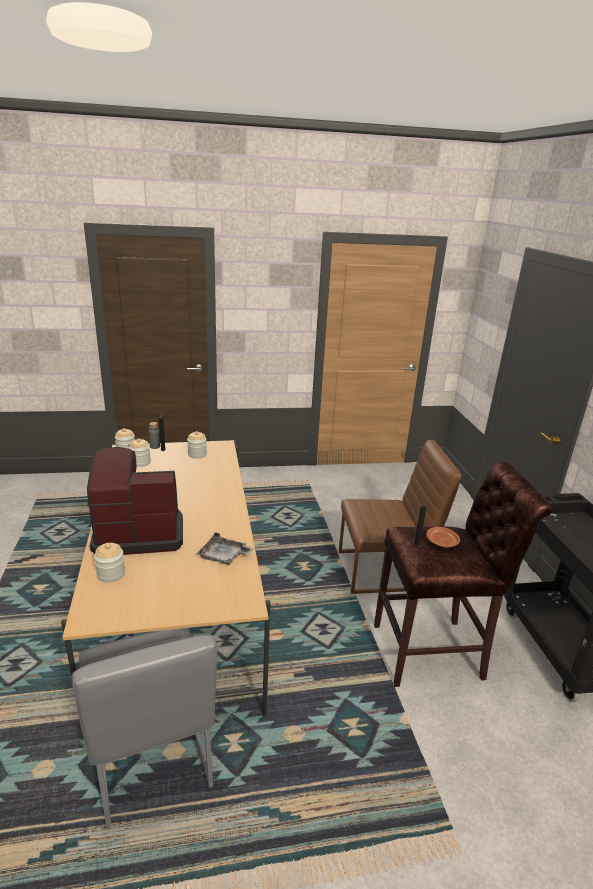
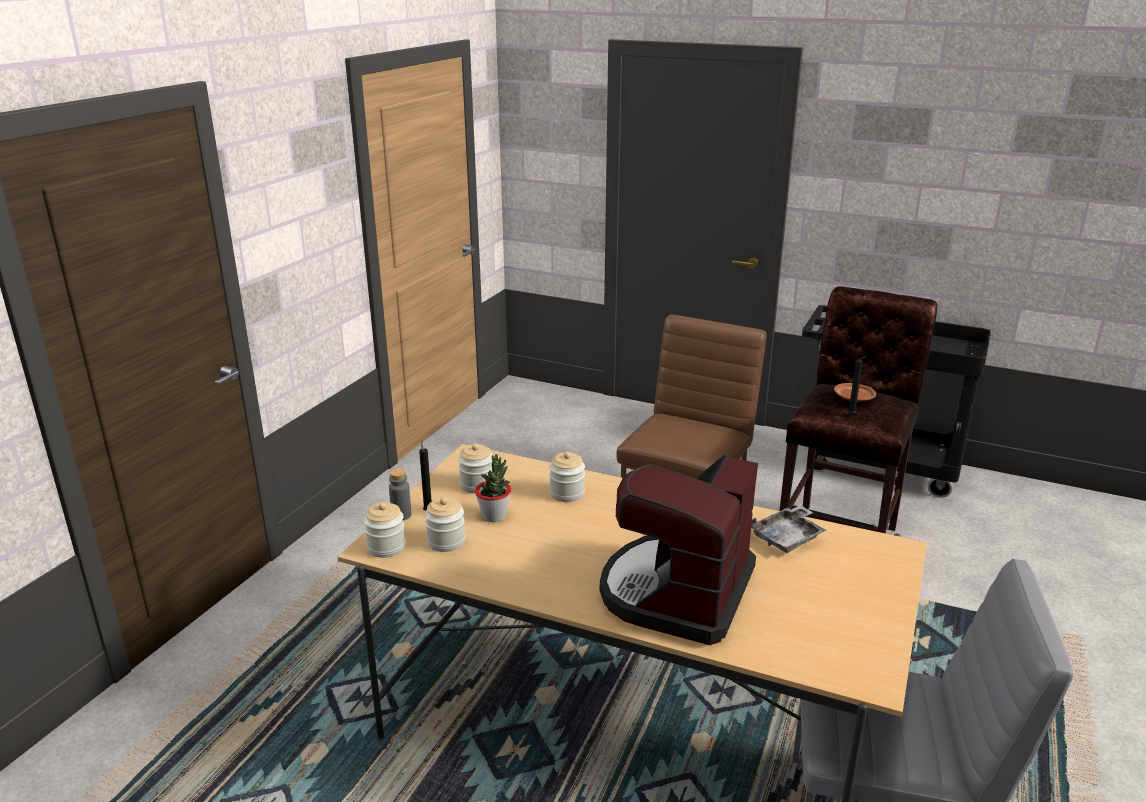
camera: 55 degrees left, 0 degrees up
(111, 574) = (773, 639): jar -> jar (567, 493)
(172, 466) = (494, 516): none -> potted plant

